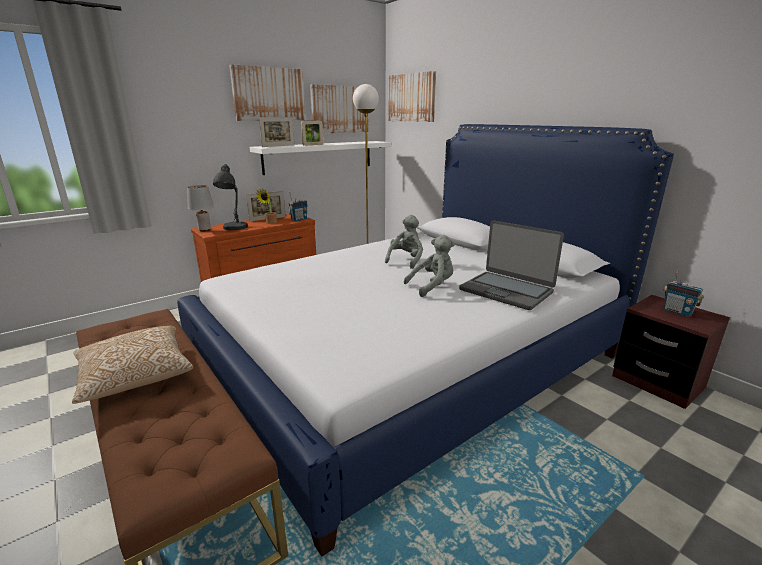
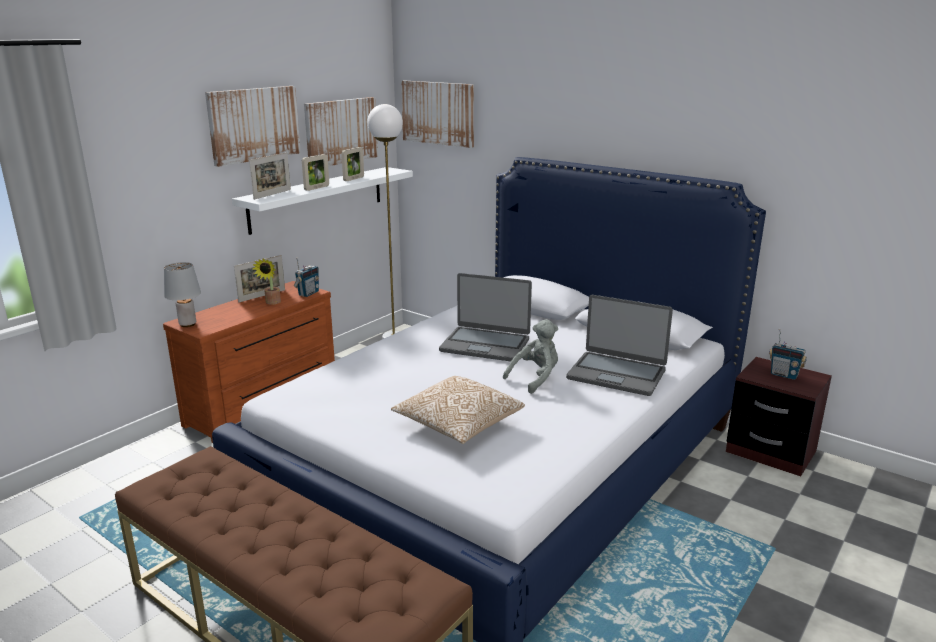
camera: 15 degrees left, 0 degrees up
(136, 376) = (255, 533): pillow -> pillow (458, 424)
(234, 228) = (228, 317): grey table lamp -> none
(344, 143) = (353, 179): none -> picture frame
(406, 260) = (485, 345): grey plush toy -> laptop

